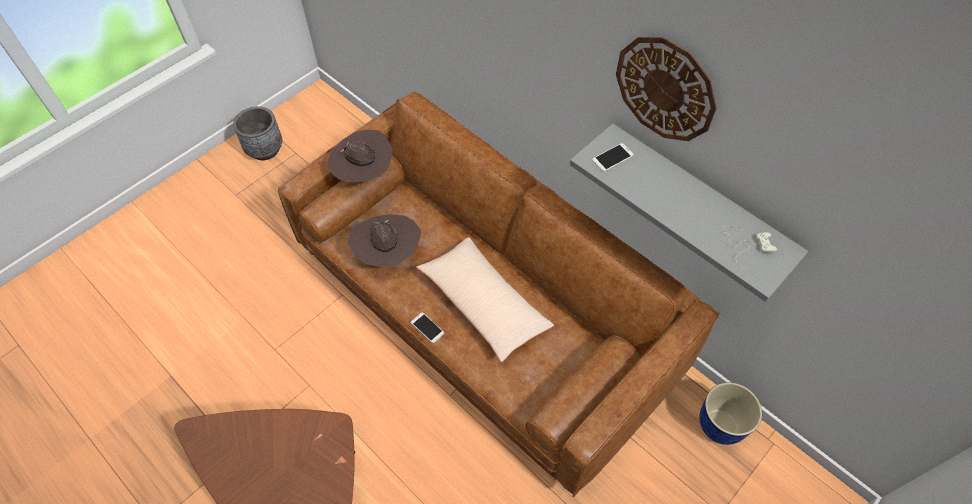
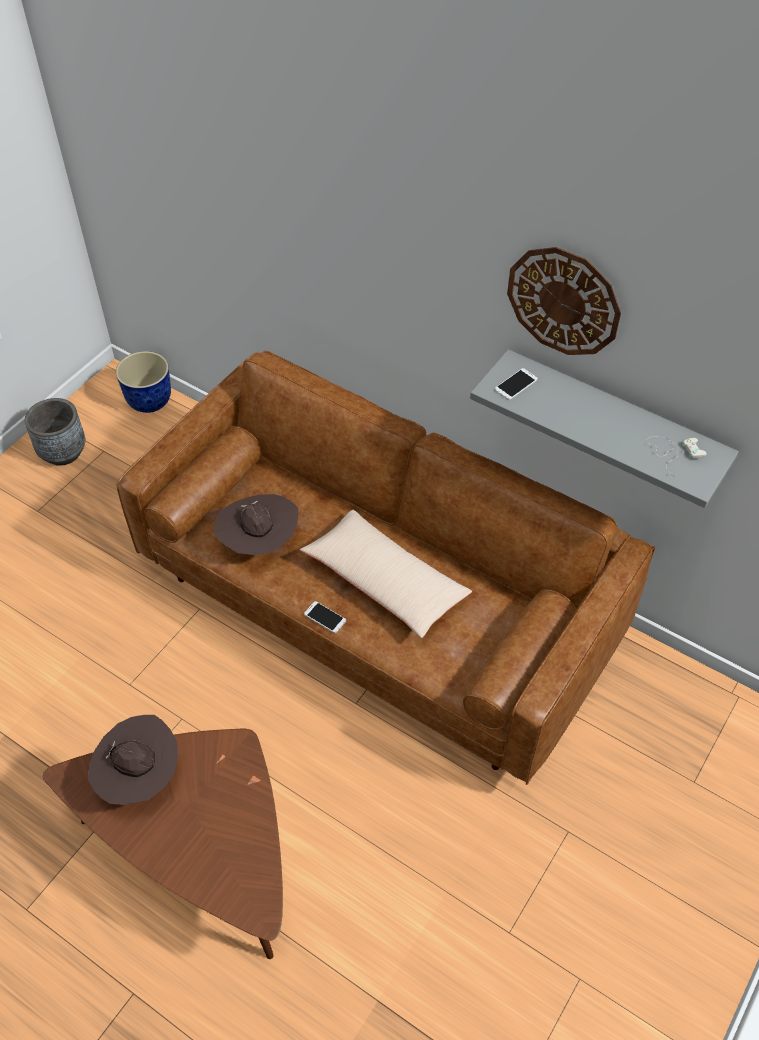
camera: 10 degrees left, 5 degrees down
(363, 173) = (215, 453): brown hat -> brown hat (140, 776)
(721, 425) = (676, 686): planter -> planter (150, 401)

